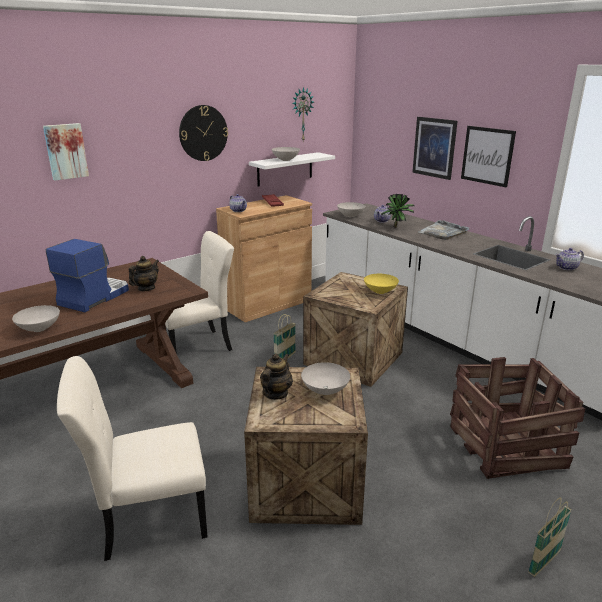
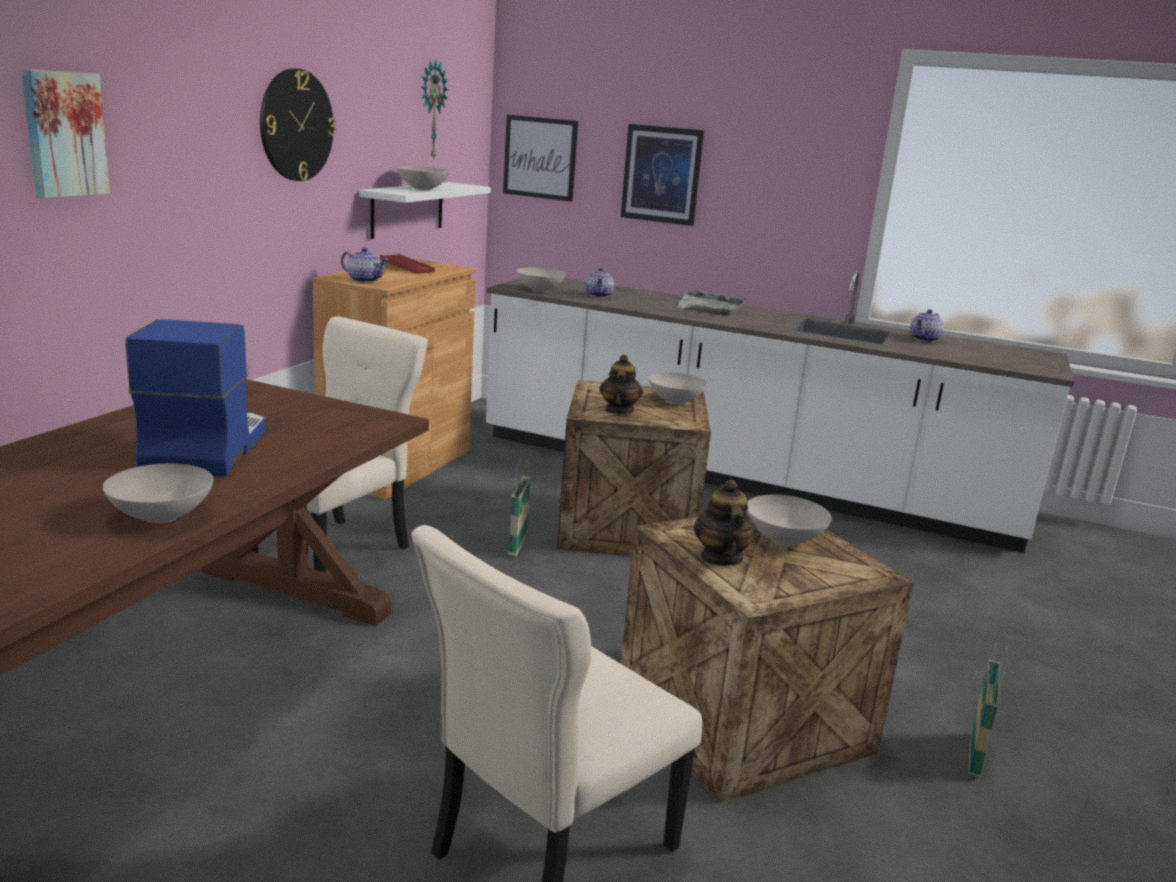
camera: 30 degrees left, 5 degrees down
(146, 288) = (298, 425): teapot -> teapot (618, 410)
(379, 291) = (674, 401): yellow bowl -> white bowl
(397, 227) = (637, 303): potted plant -> none
(487, 156) = (759, 185): picture -> picture (540, 158)
(506, 446) = (941, 603): crate -> none
(544, 562) = (1118, 729): basket -> basket (974, 756)

